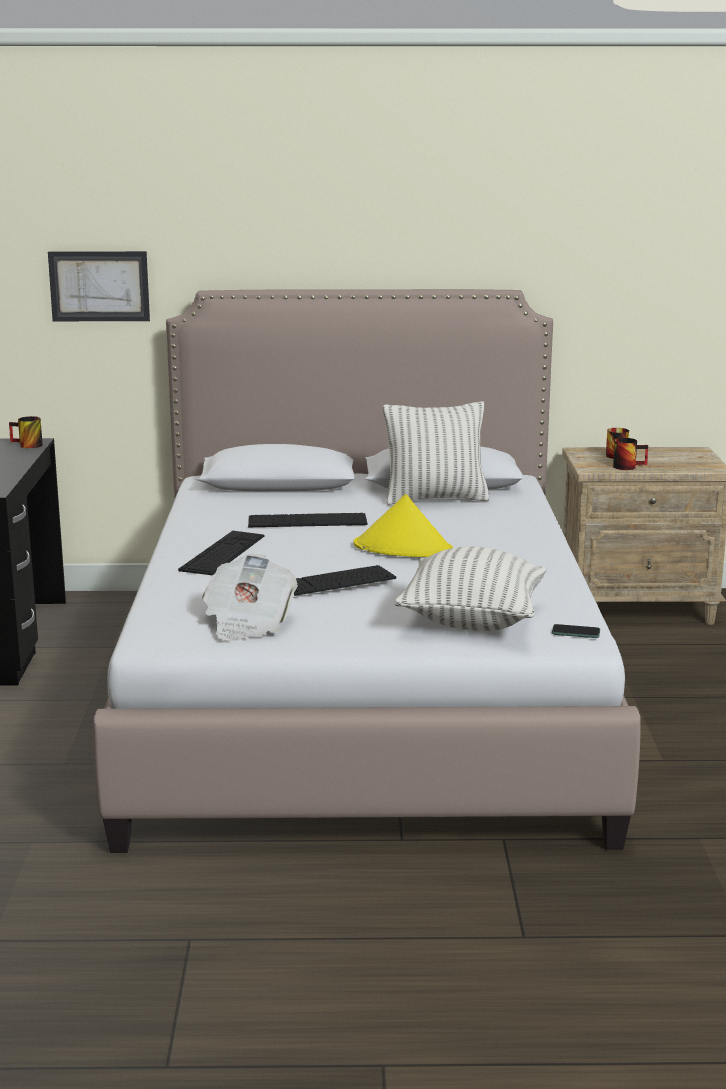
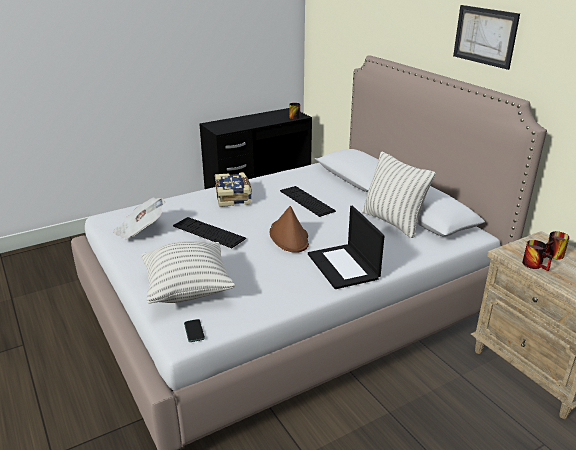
camera: 60 degrees right, 10 degrees up
(99, 286) = (344, 43): picture -> picture (485, 36)
(223, 553) = (234, 197): keyboard -> book
(403, 548) = (289, 237): yellow hat -> brown hat
(514, 541) = (344, 266): none -> laptop

